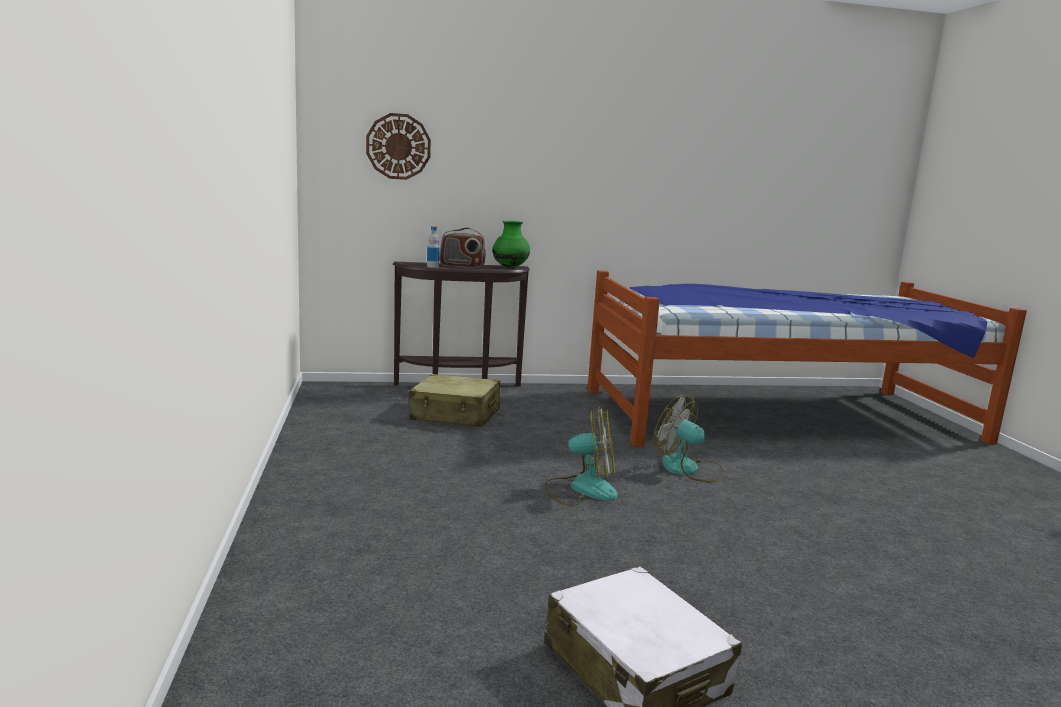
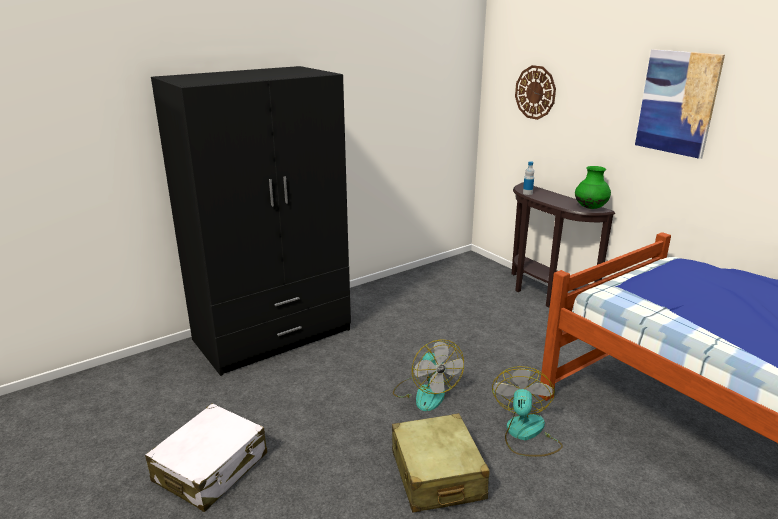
camera: 65 degrees right, 10 degrees up
(318, 545) = (273, 335): none -> black wardrobe
(455, 415) = (491, 310): beige suitcase -> beige suitcase (437, 475)
(462, 266) = (552, 198): radio -> none
(578, 146) = (677, 103): none -> picture

